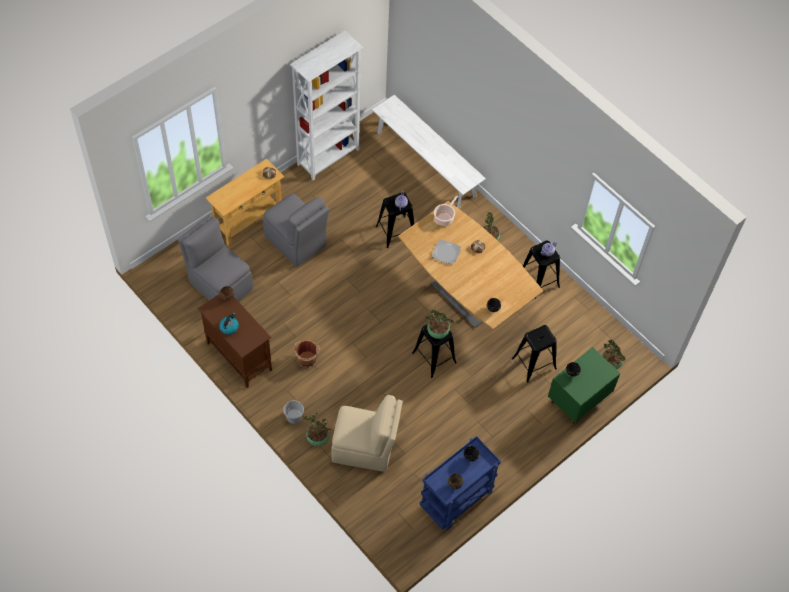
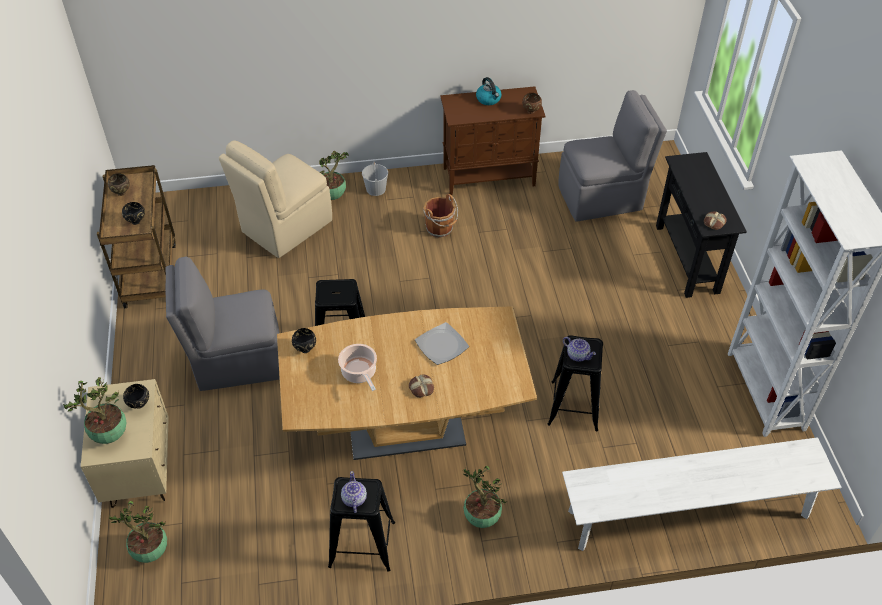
camera: 125 degrees right, 10 degrees down
(249, 222) = (687, 258): beige console table -> black console table
(296, 242) = (623, 290): grey chair -> grey chair (236, 361)
(438, 333) = (332, 292): potted plant -> potted plant (109, 435)
(444, 218) = (506, 375): cooking pot -> cooking pot (359, 373)
(456, 500) = (149, 273): blue cart -> brown cart
(534, 363) = (238, 452): black stool -> none
(578, 401) = (140, 471): green nightstand -> beige nightstand

